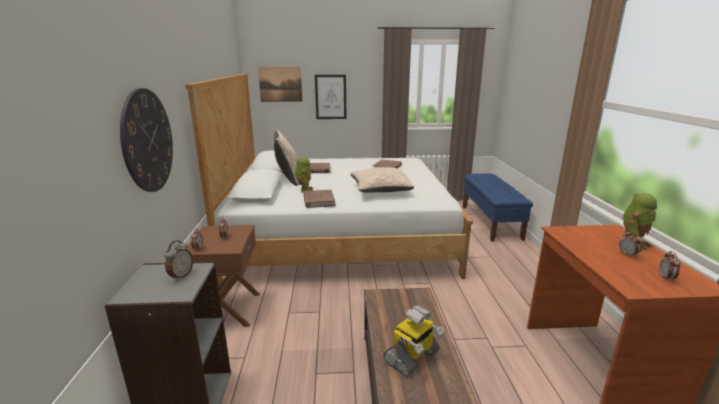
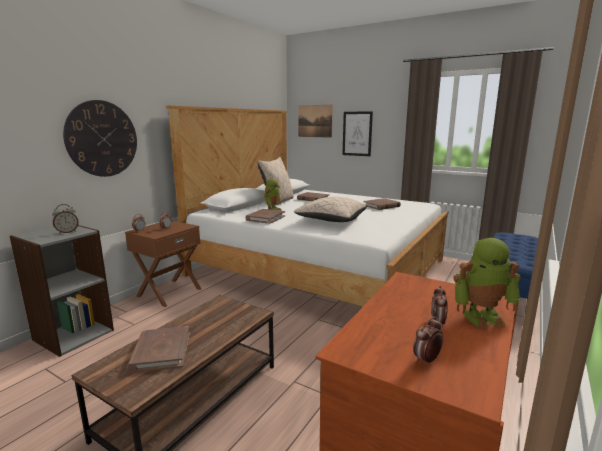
camera: 35 degrees right, 5 degrees down
(412, 357) = (161, 352): toy robot -> brown book

